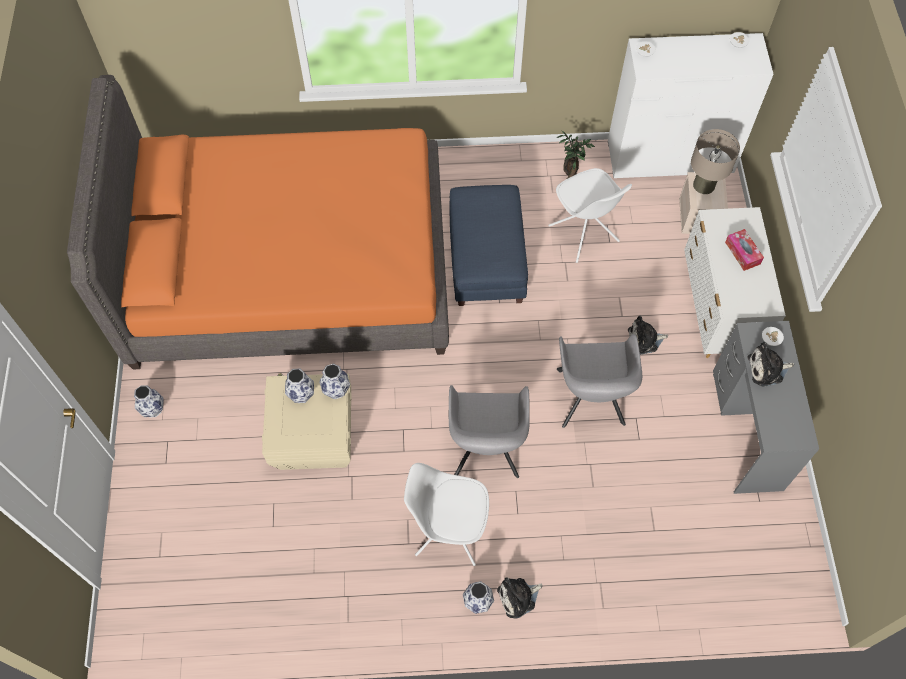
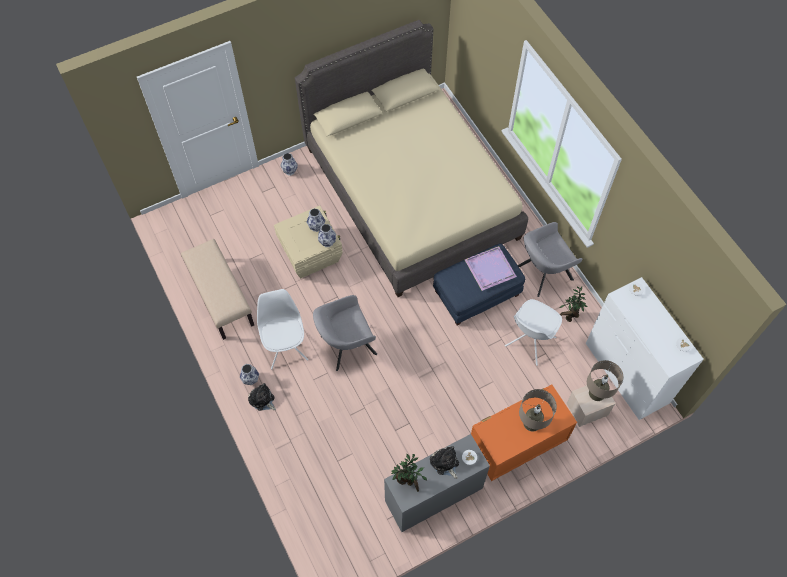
camera: 65 degrees right, 0 degrees up
(290, 270) = (411, 193): orange bed -> beige bed
(317, 595) = (220, 297): none -> beige bench
(484, 213) = (490, 268): none -> purple tray
(591, 400) = (408, 392): grey armchair -> grey armchair (542, 273)
(644, 340) = (469, 408): plush toy -> none
(717, 312) = (515, 447): white dresser -> orange dresser
(742, 253) = (532, 422): tissue box -> beige table lamp
(778, 425) = (407, 482): none -> potted plant

